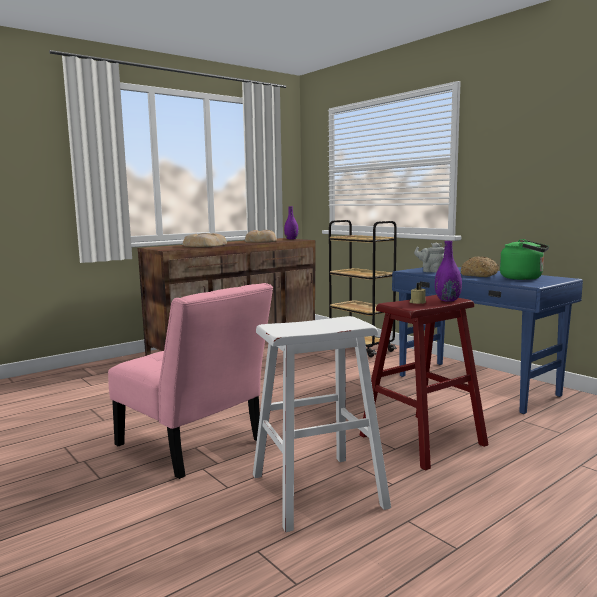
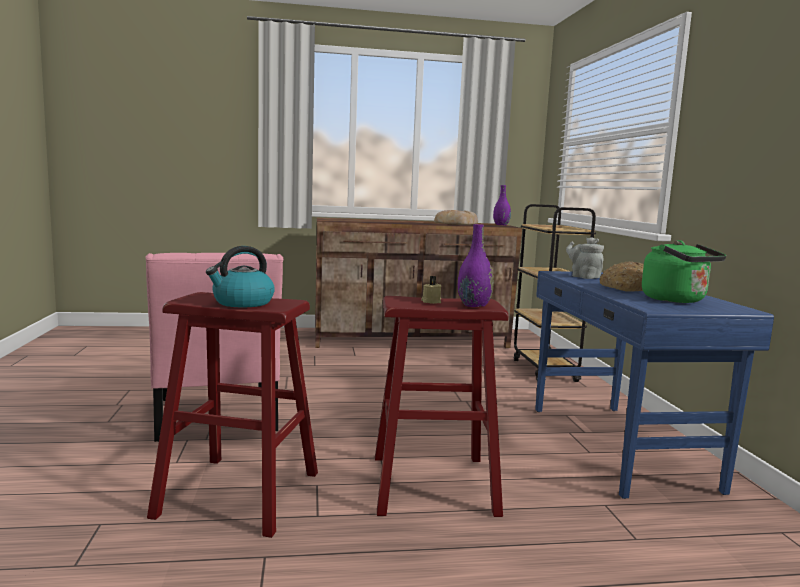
camera: 30 degrees right, 0 degrees up
(204, 246) = (378, 221): bread -> none
(318, 490) = (239, 494): white stool -> red stool
(324, 326) = (242, 303): none -> kettle

